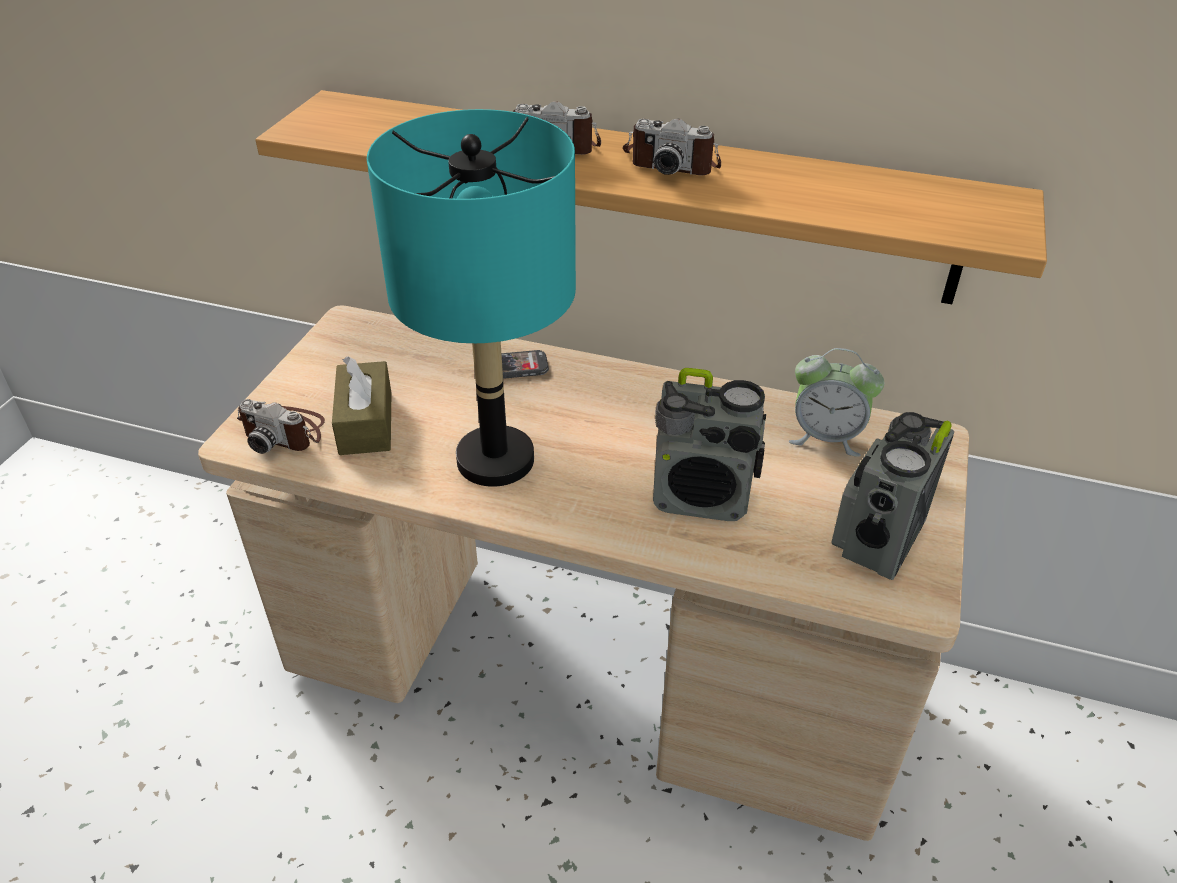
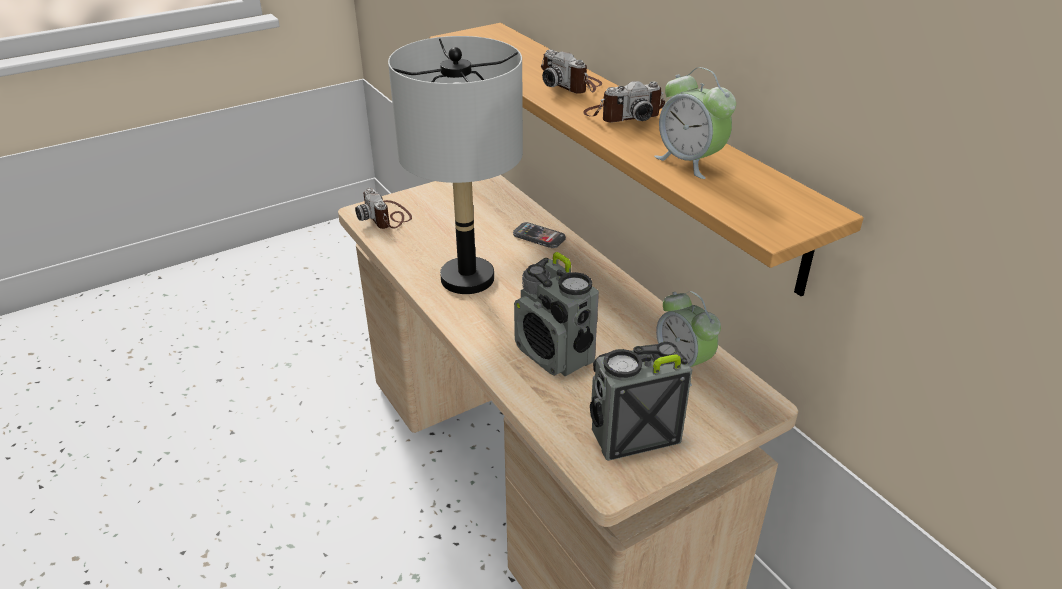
camera: 40 degrees right, 5 degrees down
(366, 423) = (428, 230): brown tissue box -> none
(496, 460) = (467, 279): turquoise table lamp -> grey table lamp
(672, 163) = (623, 115): camera -> camera turned 75 degrees counterclockwise
(825, 193) = (690, 162): none -> alarm clock

